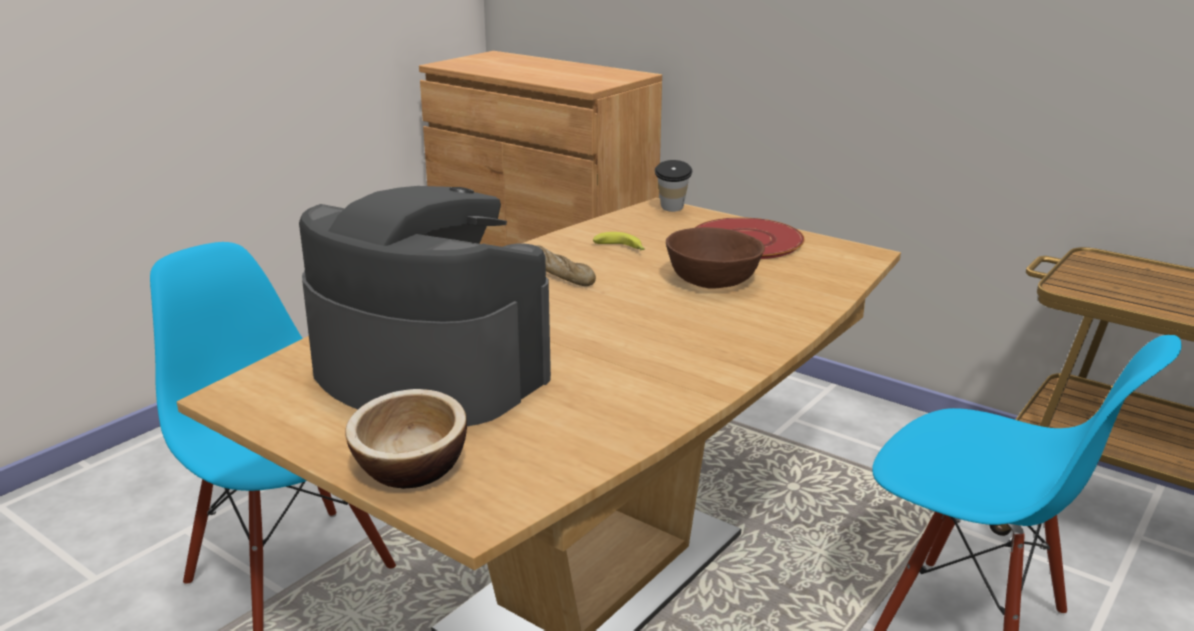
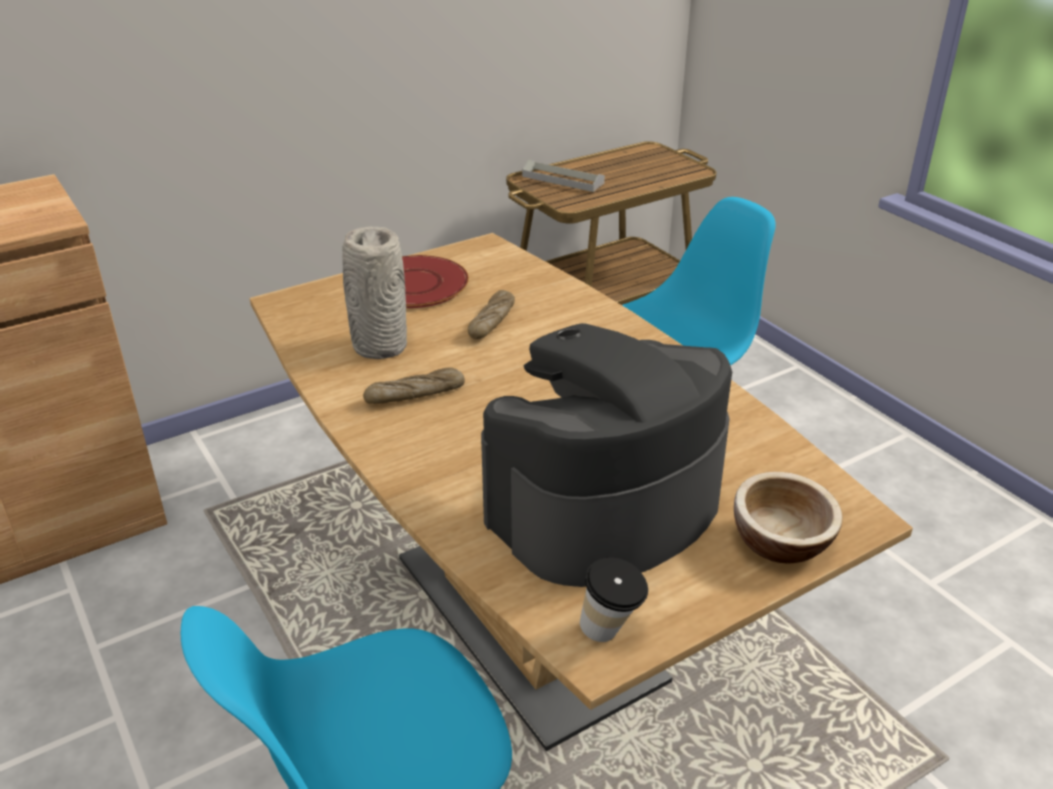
camera: 70 degrees left, 10 degrees up
(622, 249) = (379, 347): banana -> grey vase
(672, 210) = (300, 298): cup -> cup (611, 633)
(713, 280) = (492, 321): brown bowl -> bread
(1126, 273) = (563, 180): none -> grey tray

